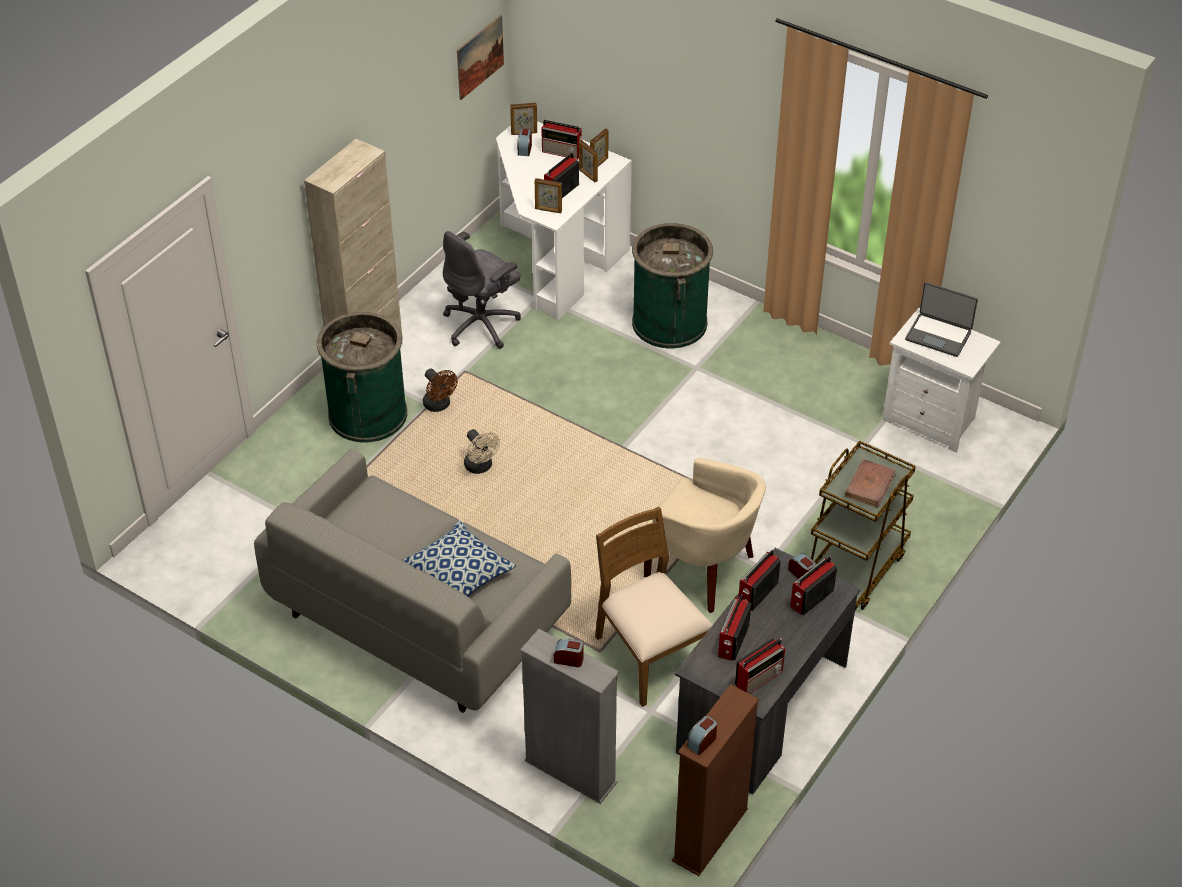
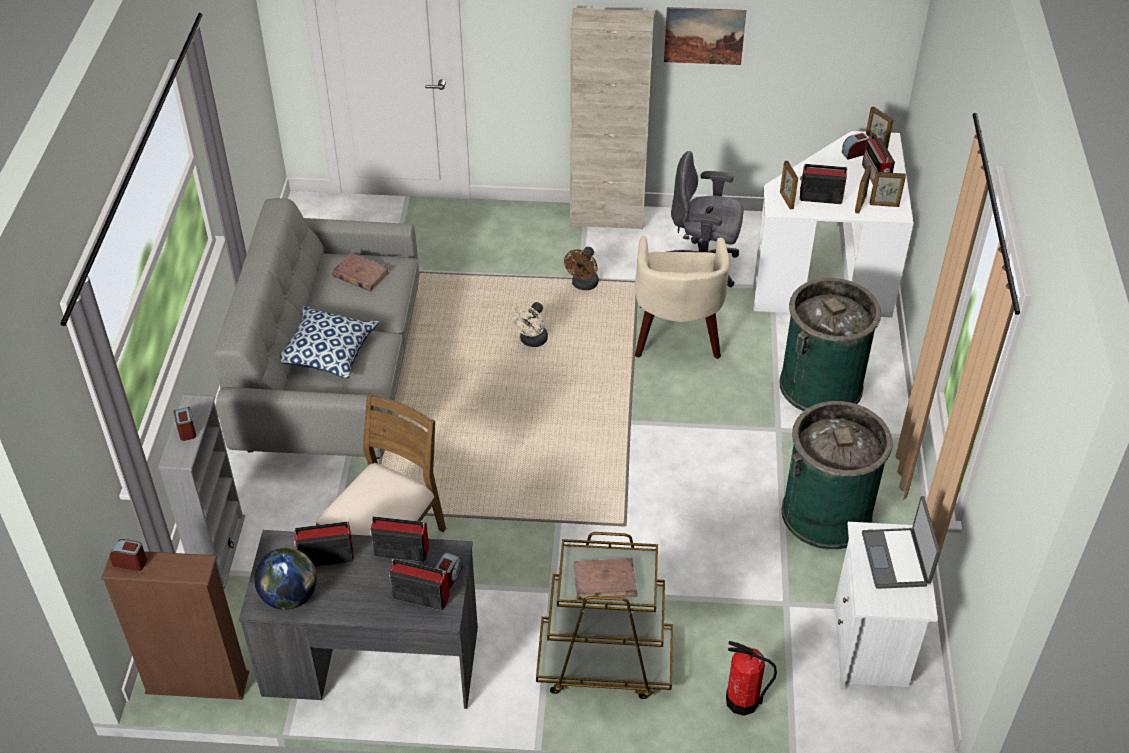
camera: 60 degrees right, 0 degrees up
(368, 414) = (539, 249): green trash can -> green trash can (826, 513)
(371, 516) = (360, 274): none -> brown book
(480, 57) = (865, 40): picture -> picture (704, 35)
(702, 570) = (517, 544): beige armchair -> beige armchair (676, 335)
(759, 678) = (290, 596): radio -> globe
(934, 507) = (742, 701): none -> fire extinguisher

